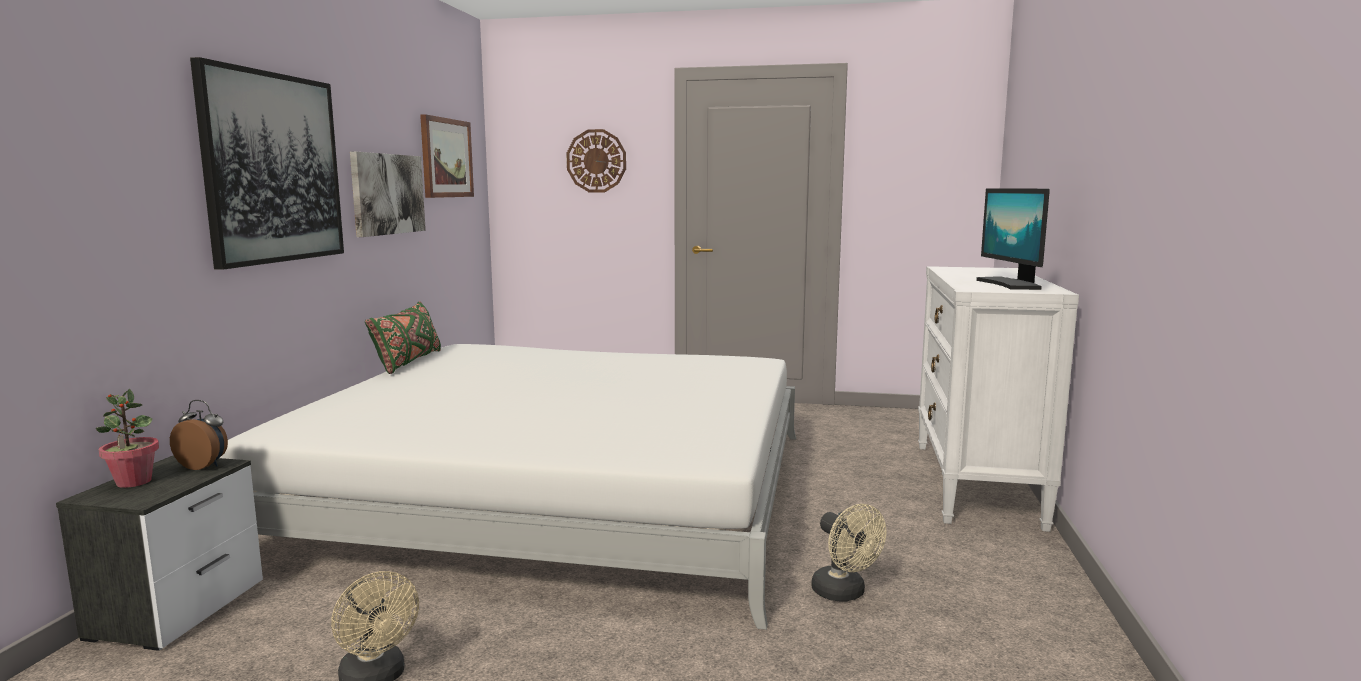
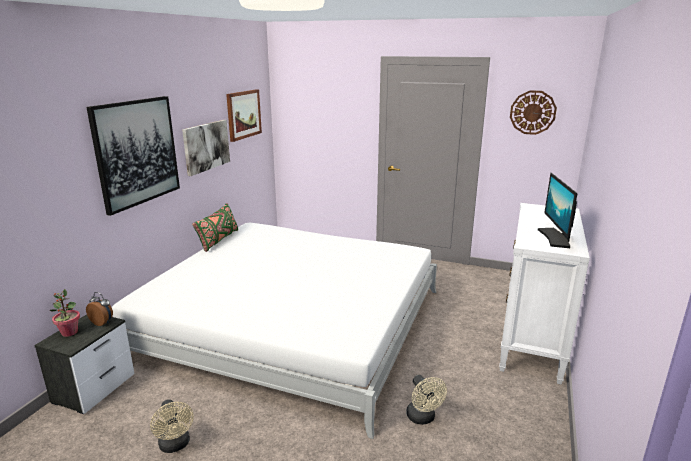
camera: 10 degrees right, 10 degrees up
(596, 161) = (333, 111): wall clock -> wall clock (532, 112)

